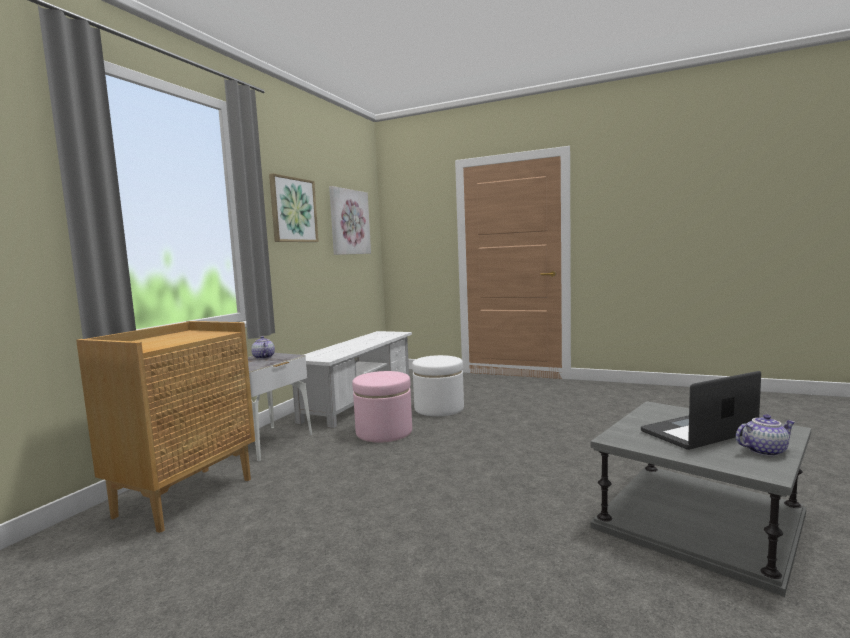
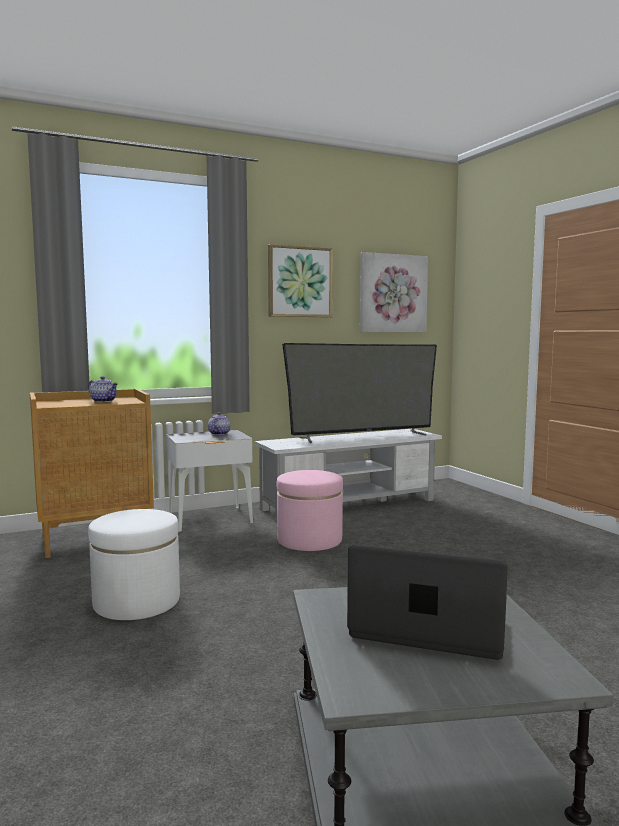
camera: 40 degrees right, 0 degrees up
(363, 341) = (362, 436): none -> television
(439, 408) = (407, 534): white ottoman -> white ottoman (137, 602)
(764, 451) = (433, 679): teapot -> teapot (104, 401)

